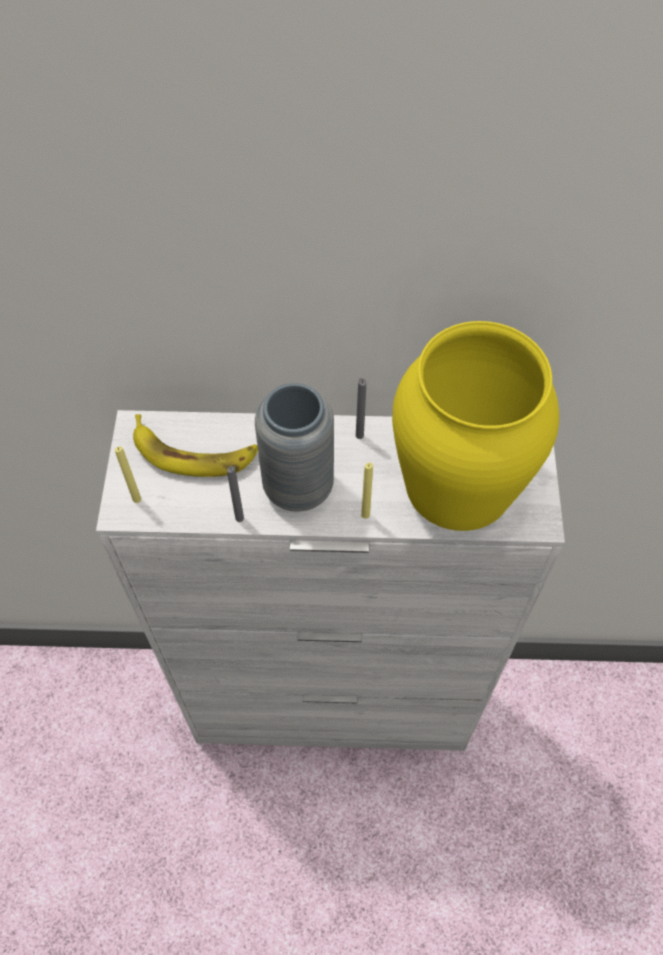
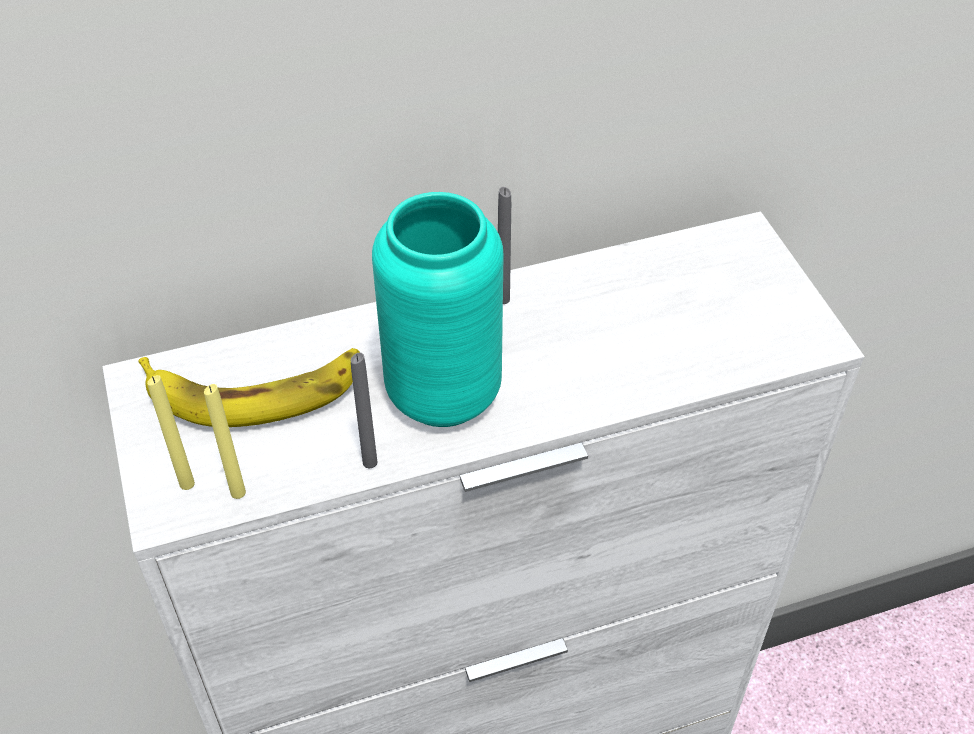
camera: 20 degrees left, 10 degrees down
(298, 487) = (443, 393): grey vase -> turquoise vase
(365, 514) = (563, 401): yellow candle -> yellow candle (238, 493)
(460, 482) = (679, 321): yellow vase -> none

